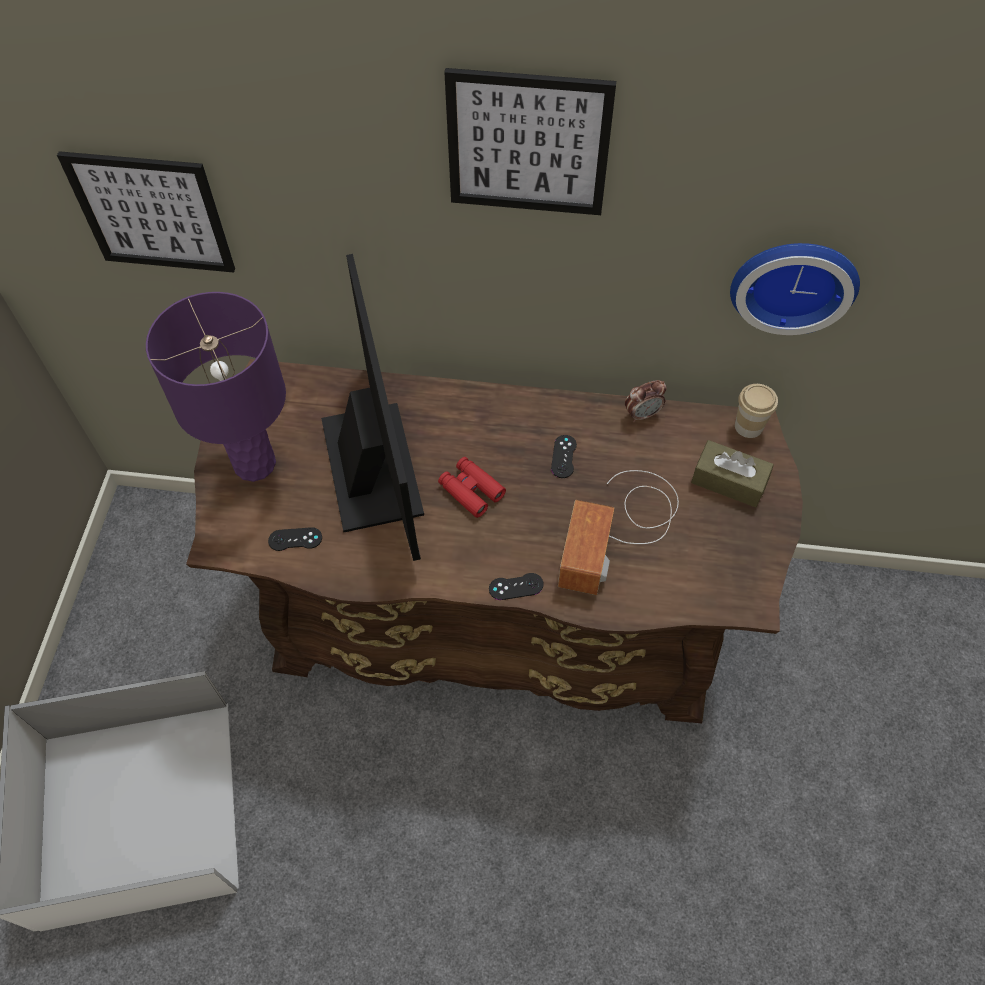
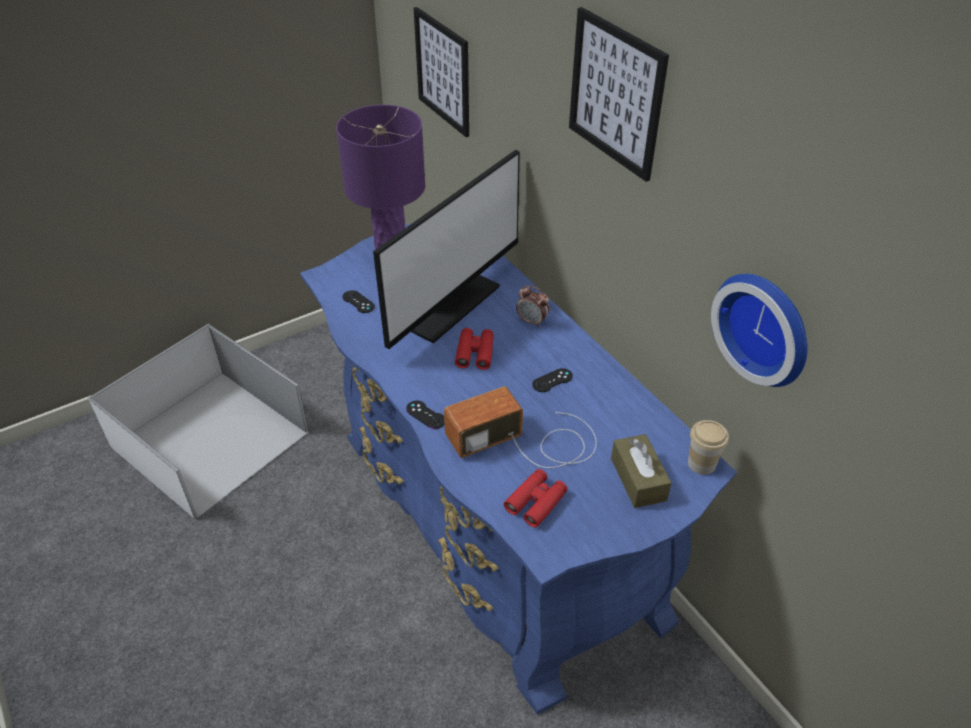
camera: 50 degrees right, 15 degrees down
(494, 622) = (489, 527): brown dresser -> blue dresser
(642, 414) = (636, 400): alarm clock -> alarm clock (532, 321)
(693, 572) = (536, 502): none -> red binoculars

